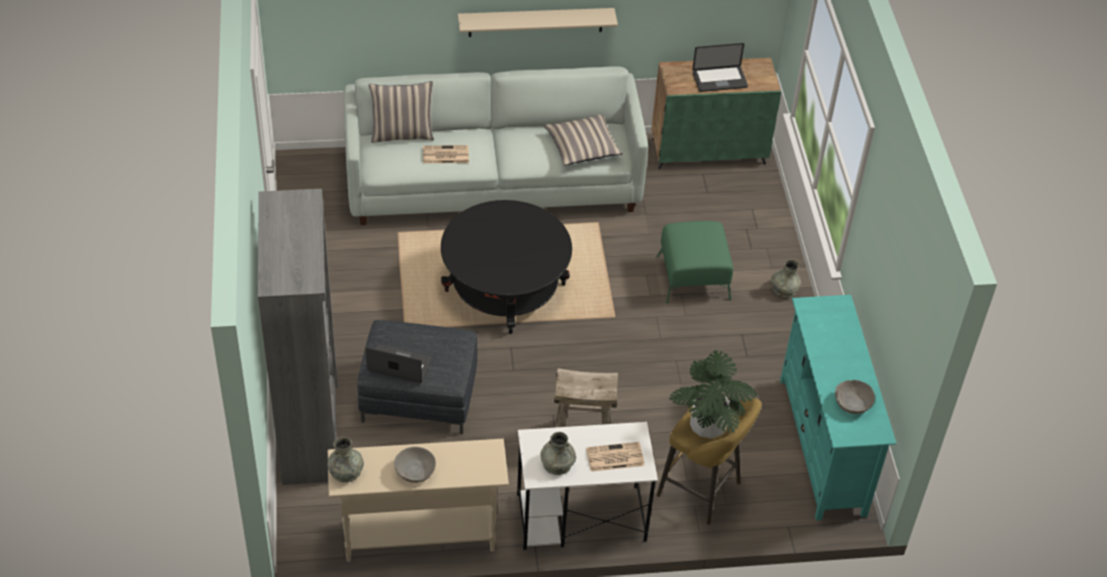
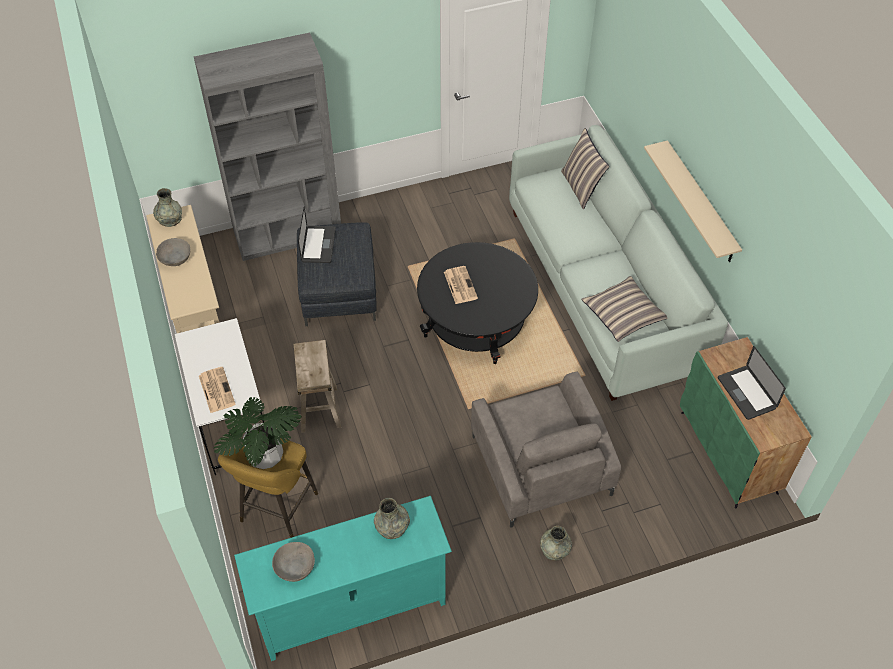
camera: 80 degrees right, 5 degrees up
(445, 155) = (566, 219): newspaper -> newspaper (460, 285)
(557, 463) = (204, 351): grey vase -> grey vase (392, 526)
(693, 278) = (541, 464): green ottoman -> grey armchair

